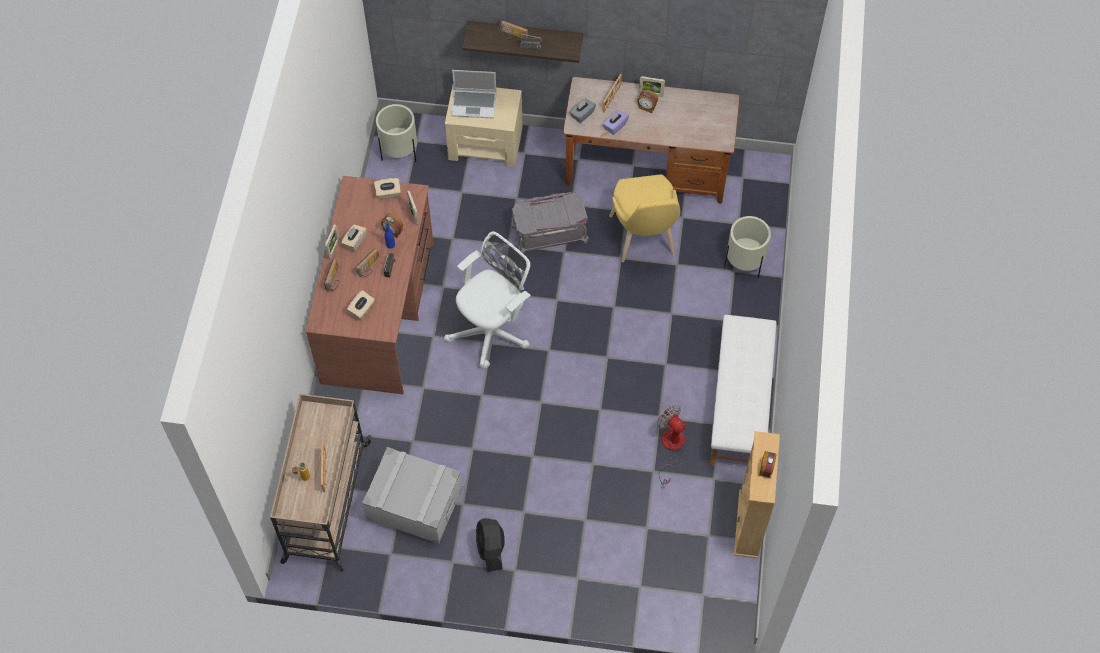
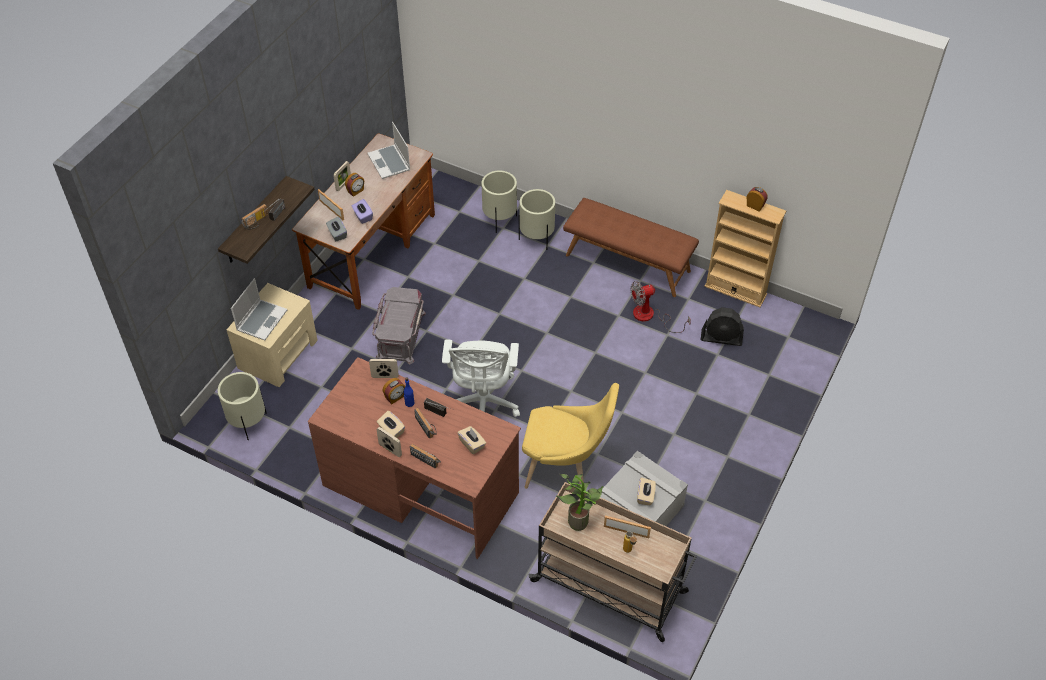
camera: 70 degrees left, 10 degrees down
(324, 428) = (579, 520): none -> potted plant
(388, 193) = (349, 390): beige tissue box -> beige tissue box (645, 496)
(491, 549) = (701, 468): black fan -> black fan (721, 338)
(492, 331) = (483, 405): white office chair -> white office chair turned 150 degrees counterclockwise
(644, 240) = (443, 274): yellow chair -> yellow chair (565, 469)
(700, 120) = (390, 163): none -> laptop
(733, 307) = (536, 239): none -> beige planter
(740, 405) = (628, 262): white bench -> brown bench

